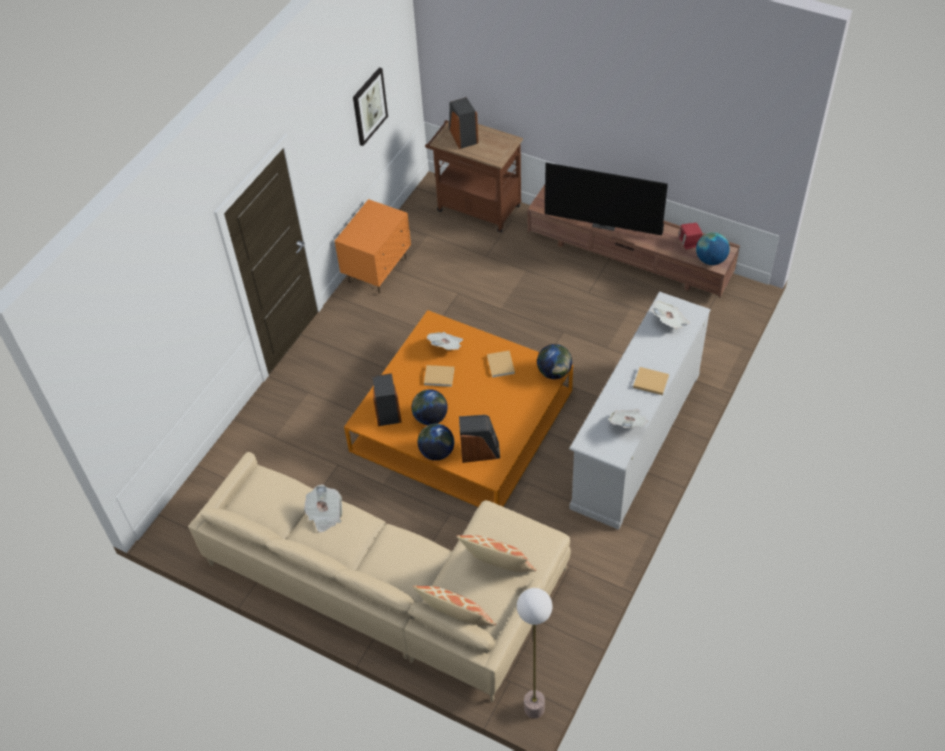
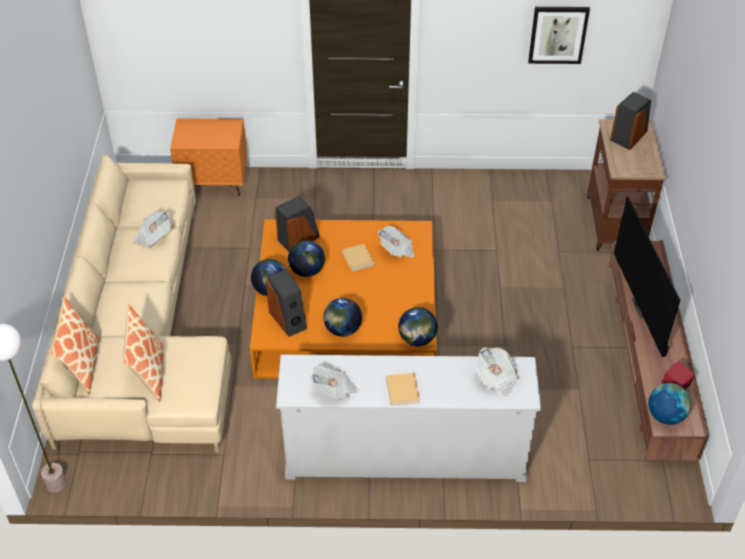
camera: 60 degrees right, 5 degrees down
(377, 270) = (482, 185): orange nightstand -> orange nightstand (214, 183)
(501, 365) = (399, 296): beige book -> none
(514, 418) = (342, 329): none -> globe

